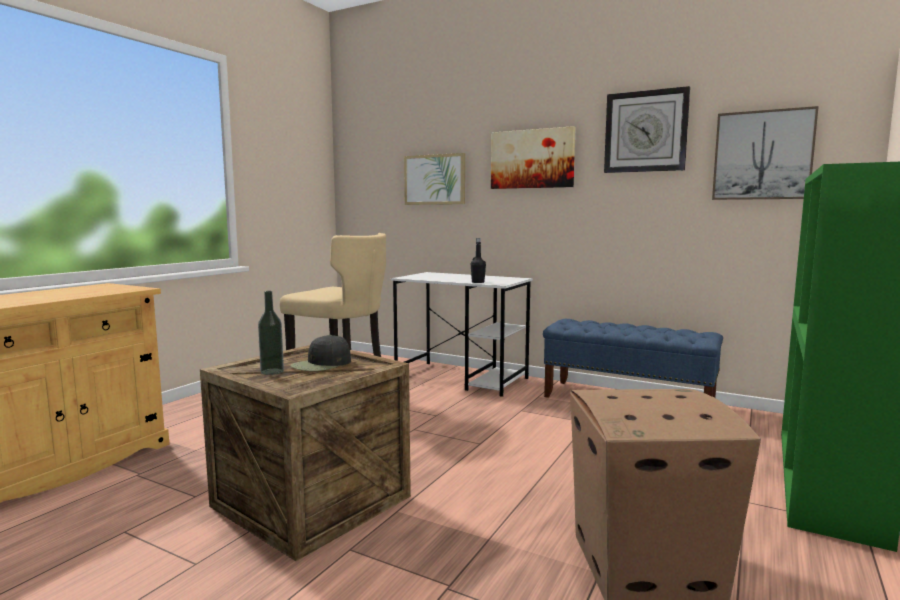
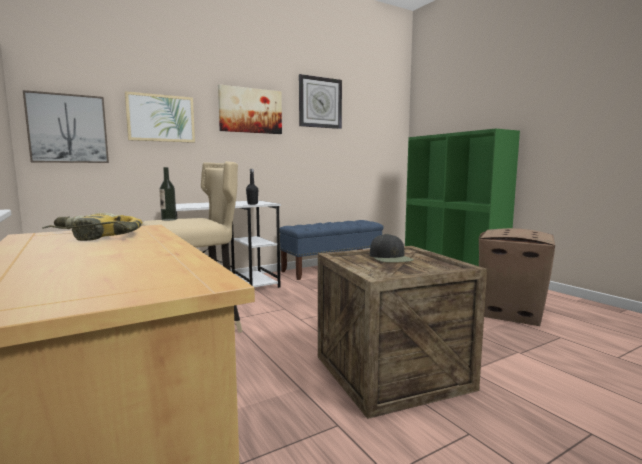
camera: 60 degrees left, 0 degrees up
(93, 289) = (92, 237): none -> power drill
(272, 371) = (400, 267): bottle -> bottle (169, 219)
(762, 155) = (371, 124): picture -> picture (68, 129)

